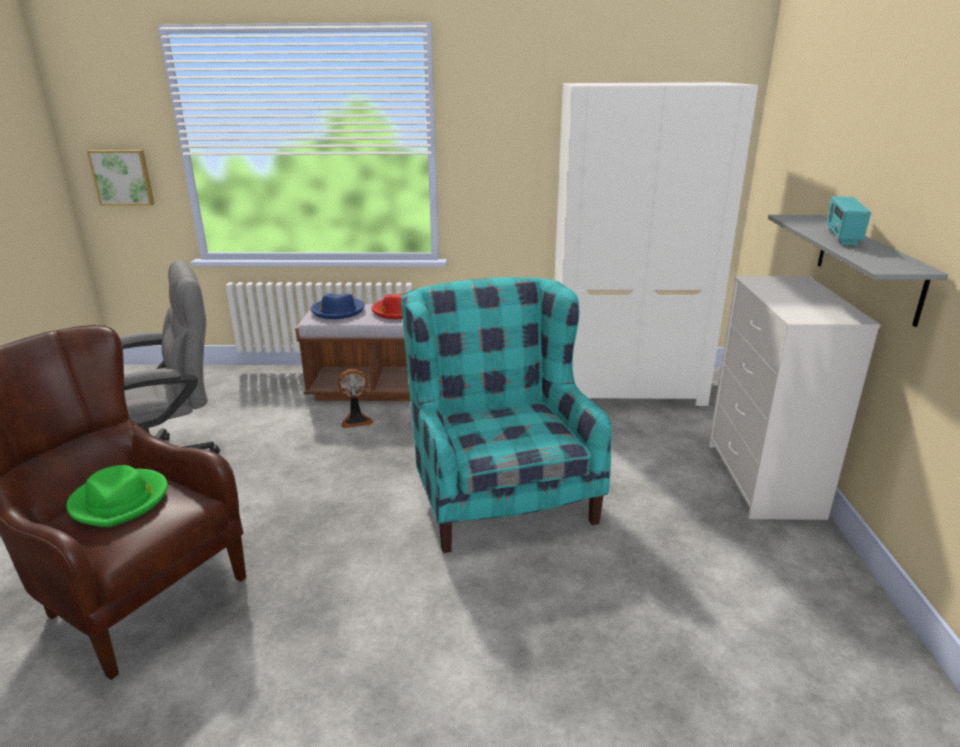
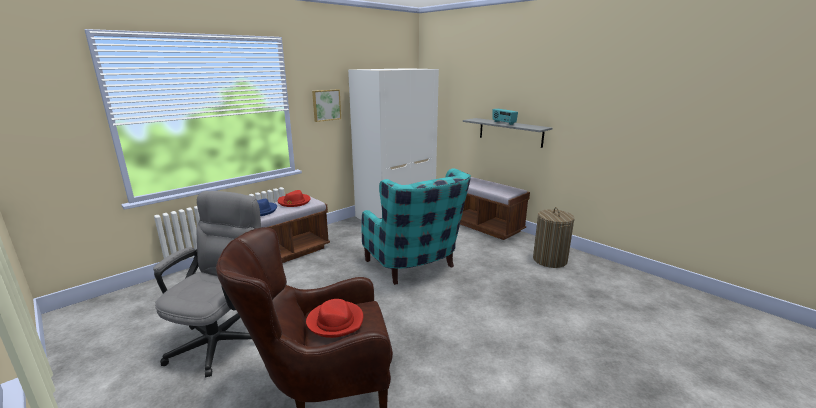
camera: 45 degrees left, 5 degrees down
(120, 501) = (335, 321): green hat -> red hat
(123, 177) = (48, 149): picture -> picture (326, 105)
(356, 420) = (300, 270): fan -> none
(500, 491) = (414, 267): turquoise armchair -> turquoise armchair turned 150 degrees counterclockwise
(763, 480) = (485, 226): white dresser -> brown bench
(793, 626) = (550, 260): none -> laundry basket

